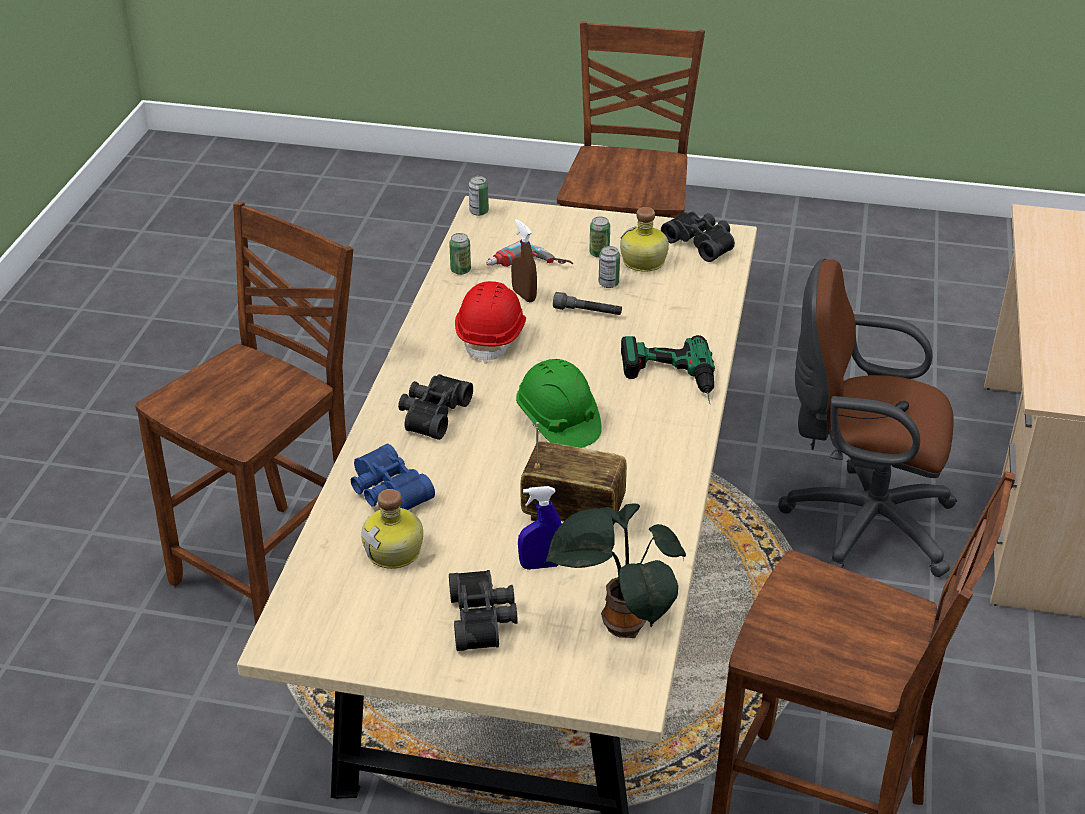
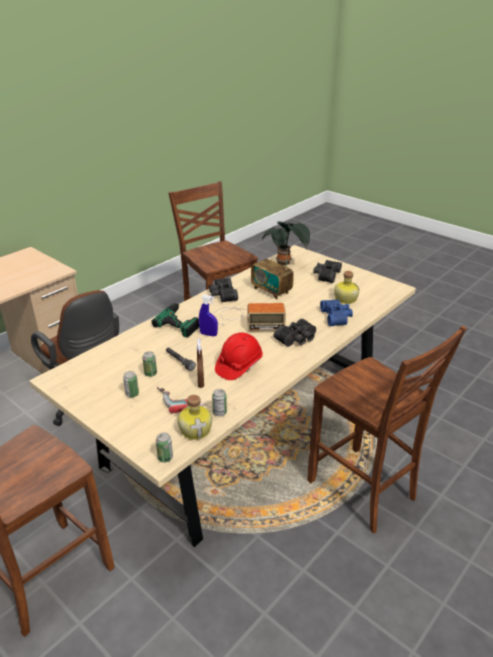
camera: 150 degrees left, 5 degrees down
(276, 566) = (363, 491): brown chair -> brown chair turned 105 degrees counterclockwise
(540, 565) = (296, 282): blue spray bottle -> blue spray bottle (208, 334)
(558, 422) = (246, 319): green hard hat -> radio
(643, 262) = (117, 379): bottle -> bottle (196, 429)
(701, 243) = (72, 380): black binoculars -> black binoculars (222, 295)

